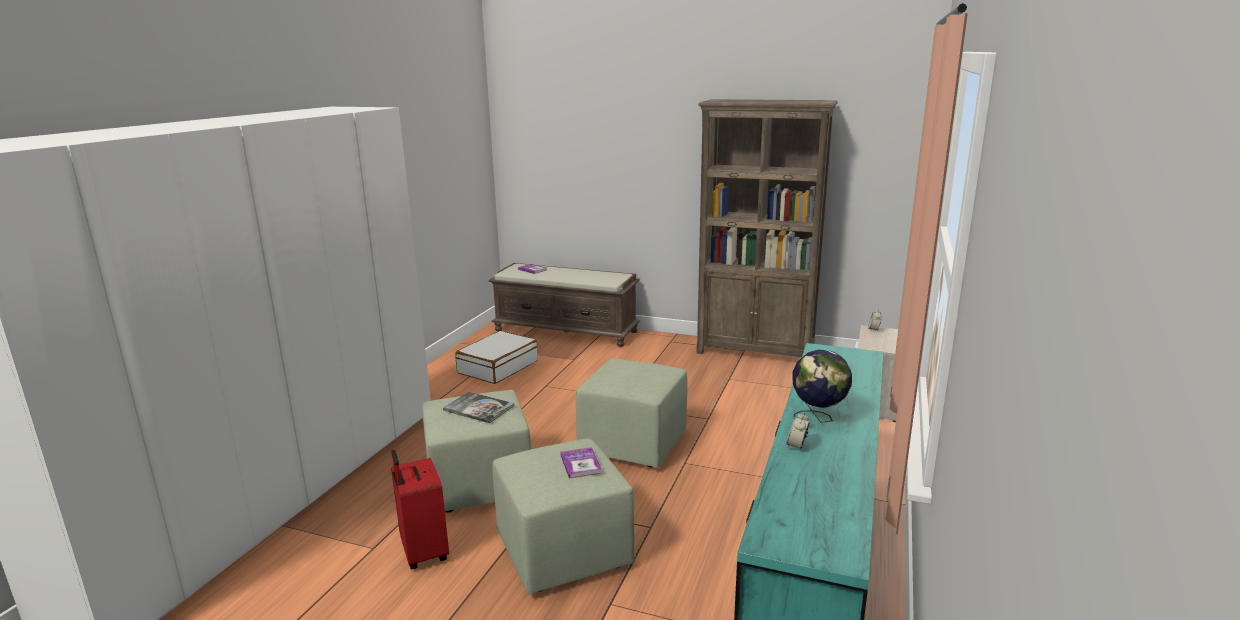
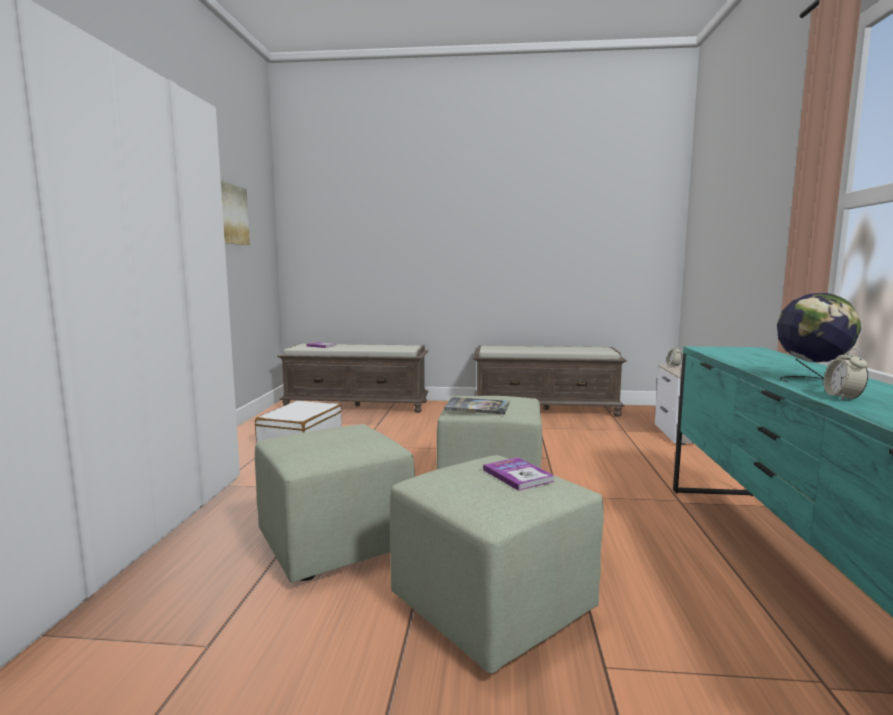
camera: 15 degrees left, 10 degrees down
(423, 553) = (291, 640): red suitcase -> none
(436, 153) = (230, 214): none -> picture
(479, 408) = (337, 438): book -> book (477, 407)
(756, 352) = (545, 408): brown bookcase -> brown bench

